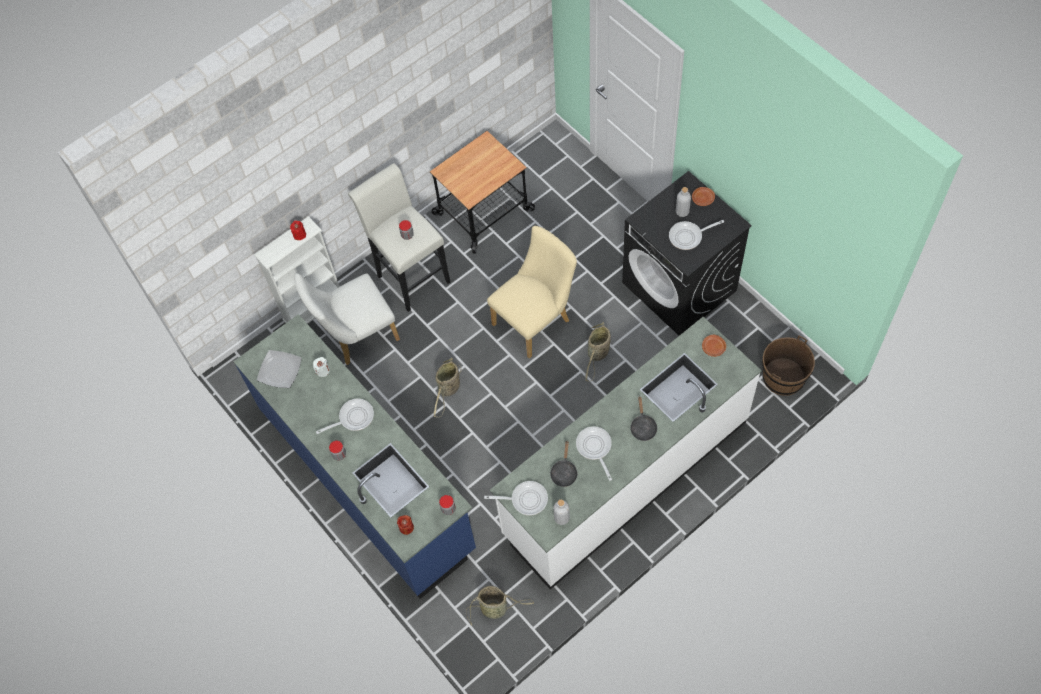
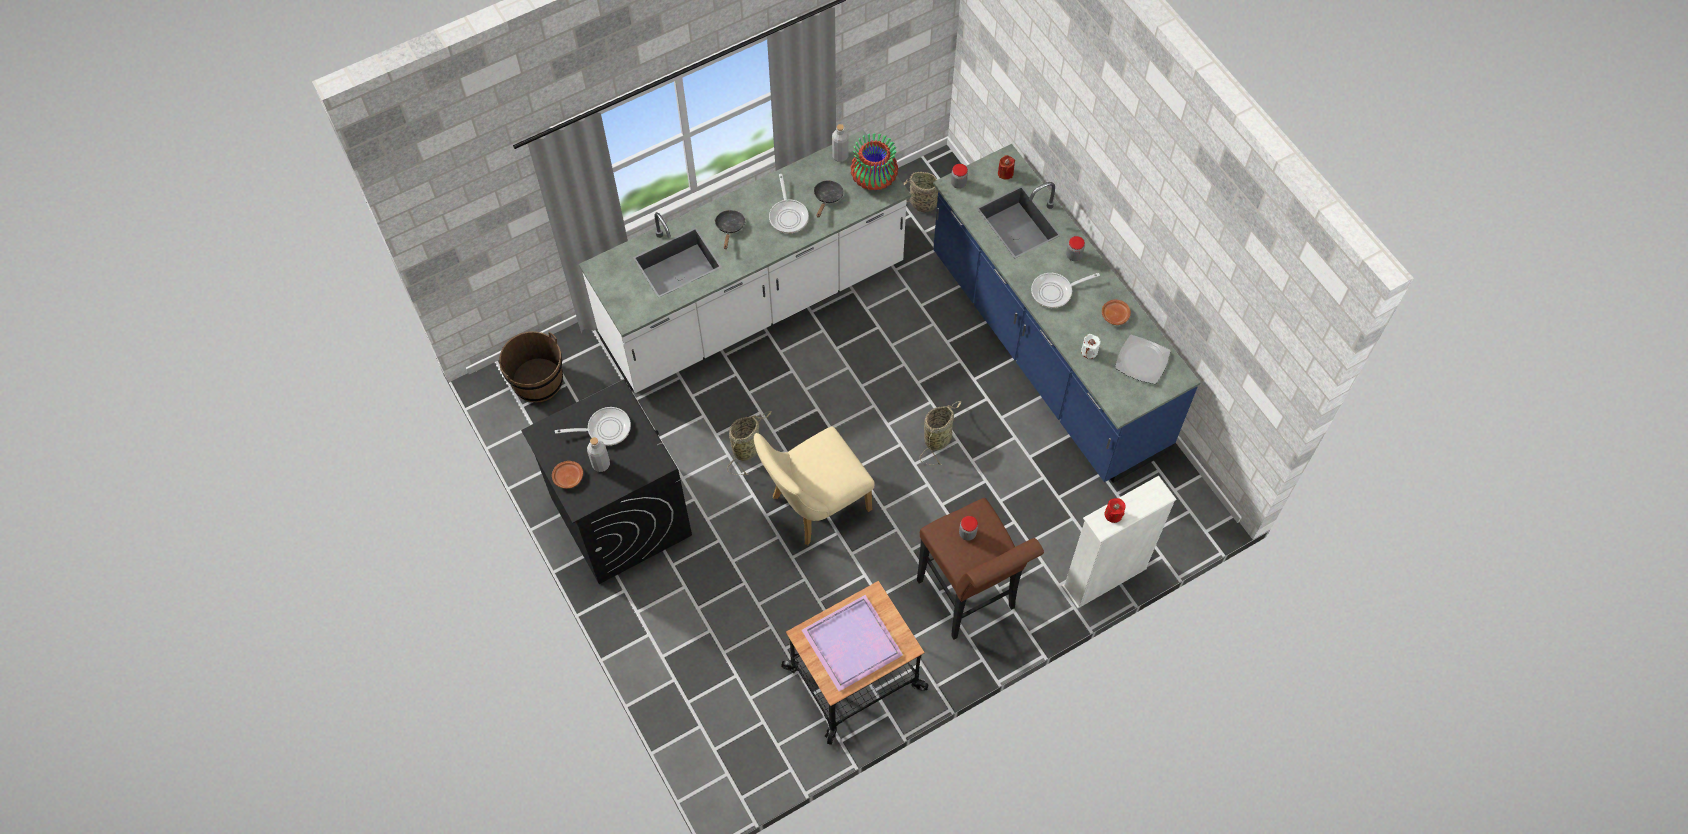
camera: 175 degrees left, 0 degrees up
(356, 336) = (1049, 528): white chair -> none
(410, 275) = (969, 600): white stool -> brown stool
(478, 167) = (854, 644): none -> purple tray
(526, 499) = (874, 179): frying pan -> vase
(713, 348) = (623, 296): brown plate -> brown plate (1115, 315)

